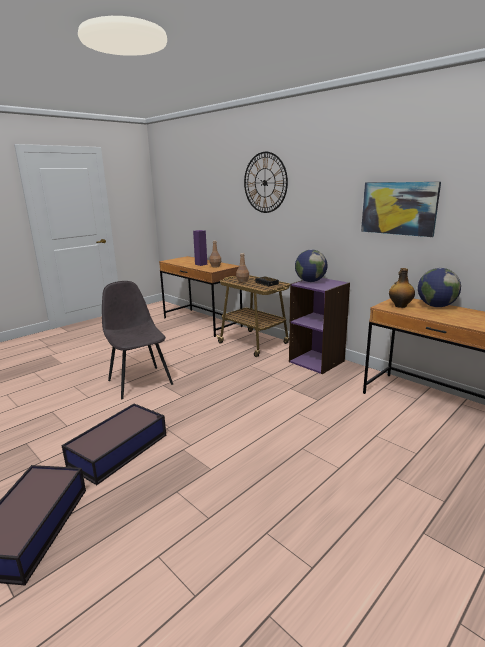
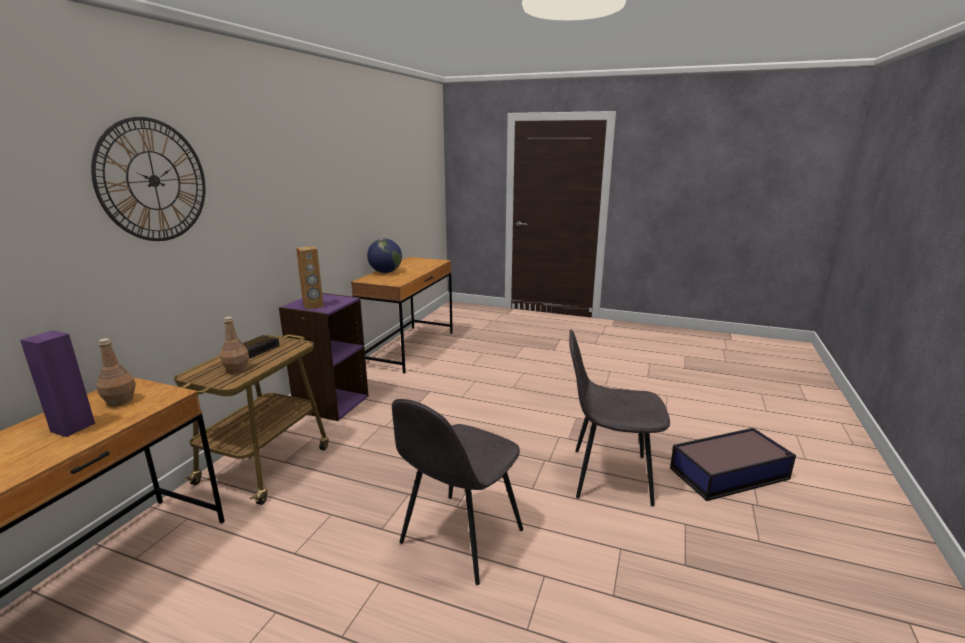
camera: 115 degrees left, 0 degrees up
(120, 449) = (608, 476): storage box -> grey chair
(310, 281) = (313, 306): globe -> brown speaker
(398, 208) = (333, 194): picture -> none
(400, 306) = (391, 280): bottle -> none

